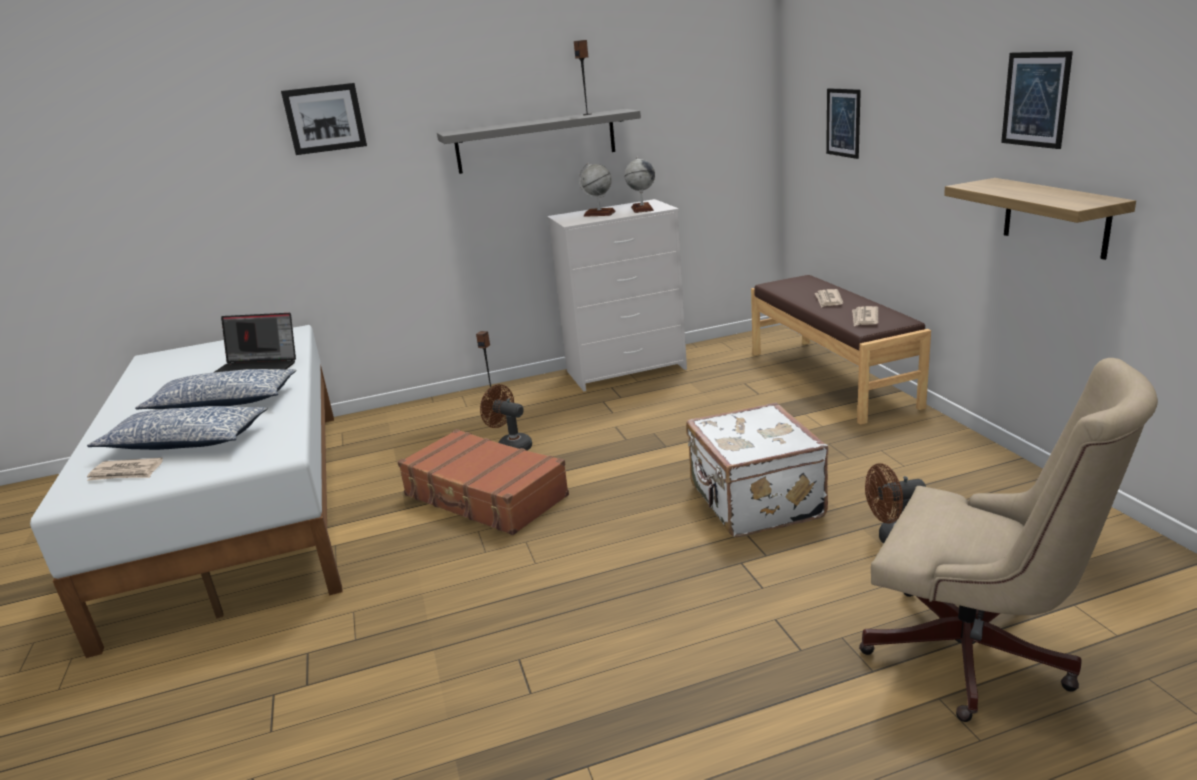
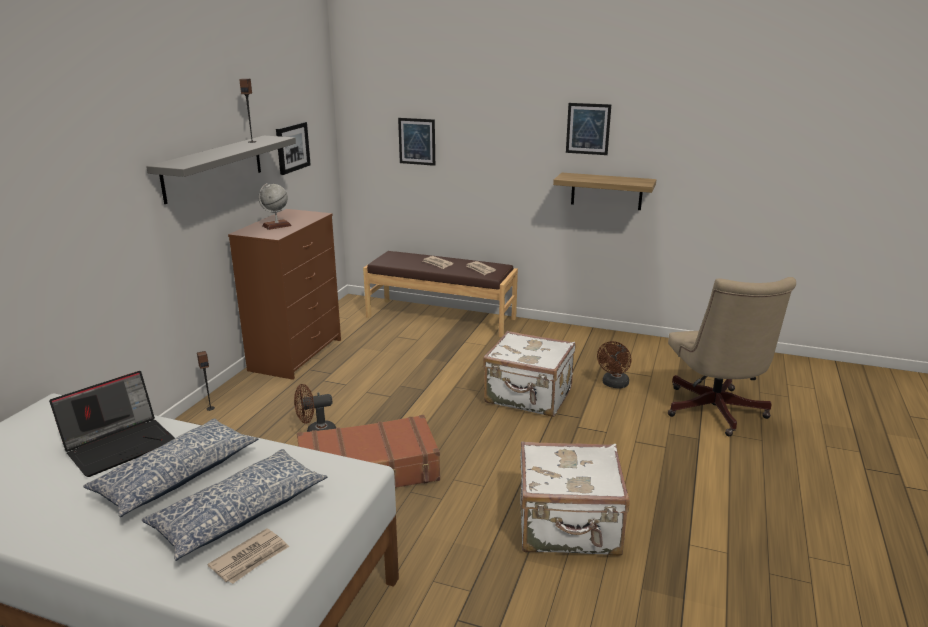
camera: 55 degrees left, 0 degrees up
(324, 118) = (53, 159): picture -> picture (292, 147)
(519, 652) = (569, 528): none -> white suitcase
(627, 370) = (296, 354): white dresser -> brown dresser
(642, 209) = (303, 217): globe -> none
(979, 657) = (715, 413): beige office chair -> beige office chair turned 105 degrees clockwise

